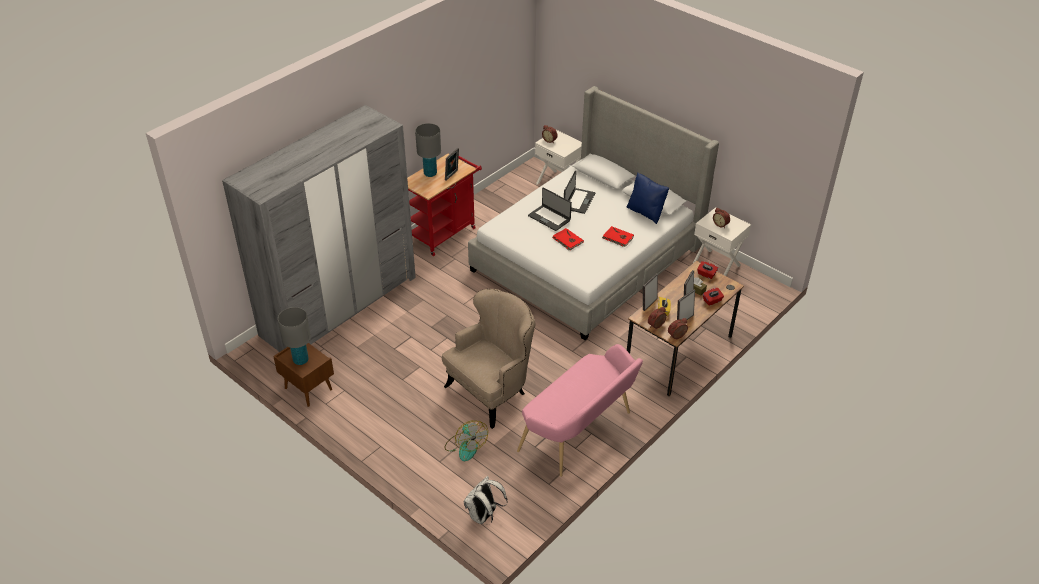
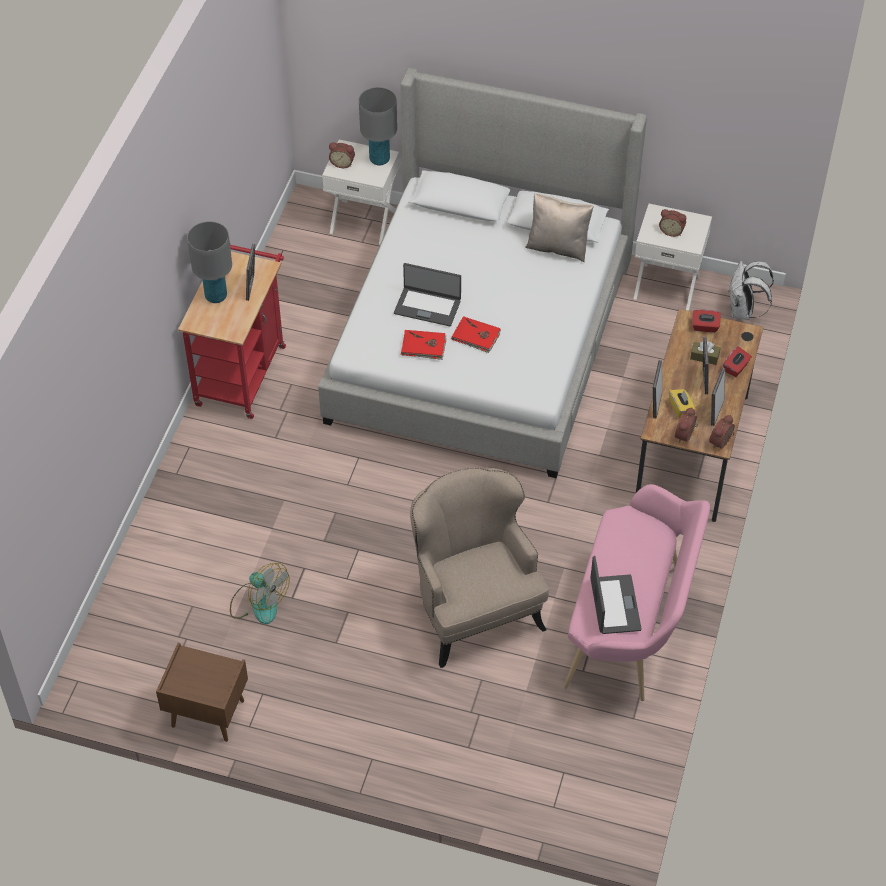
camera: 25 degrees left, 10 degrees up
(300, 360) = (200, 681): grey table lamp -> grey table lamp (379, 159)
(340, 305) = (163, 557): grey wardrobe -> none
(465, 446) = (489, 710): fan -> fan (258, 603)
(484, 516) = (576, 801): white backpack -> white backpack (743, 311)
(492, 391) = (474, 609): beige armchair -> beige armchair turned 45 degrees counterclockwise
(578, 201) = (451, 261): laptop -> laptop (614, 605)
(618, 238) = (544, 306): red book -> red book (423, 346)
(646, 212) = (558, 247): blue pillow -> beige pillow

